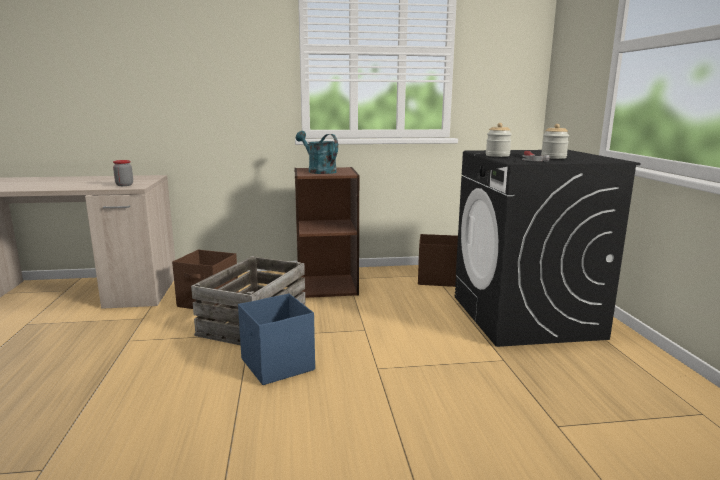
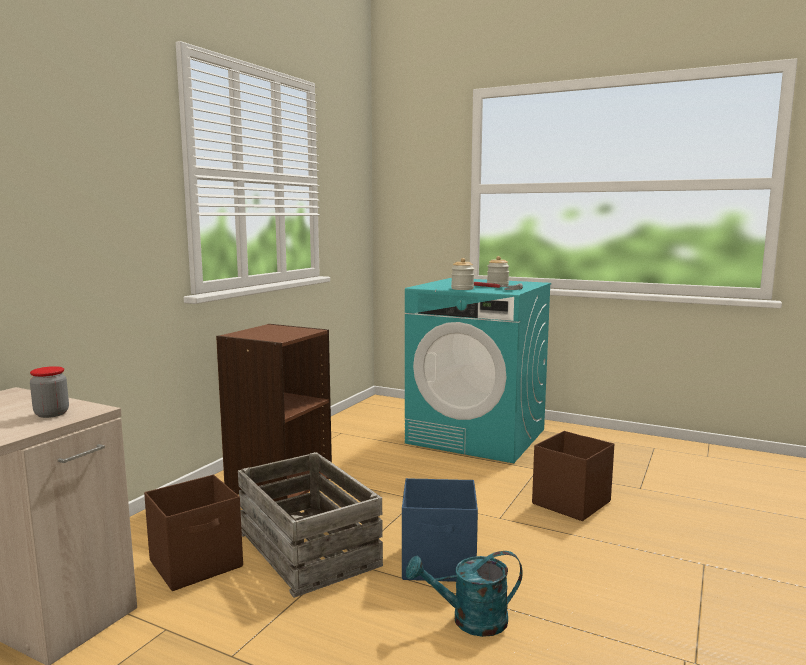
camera: 55 degrees left, 5 degrees down
(318, 171) = (270, 334): turquoise watering can -> turquoise watering can (469, 621)
(437, 279) = (353, 435): brown storage box -> brown storage box (570, 503)
(525, 317) = (477, 436): black washing machine -> turquoise washing machine

